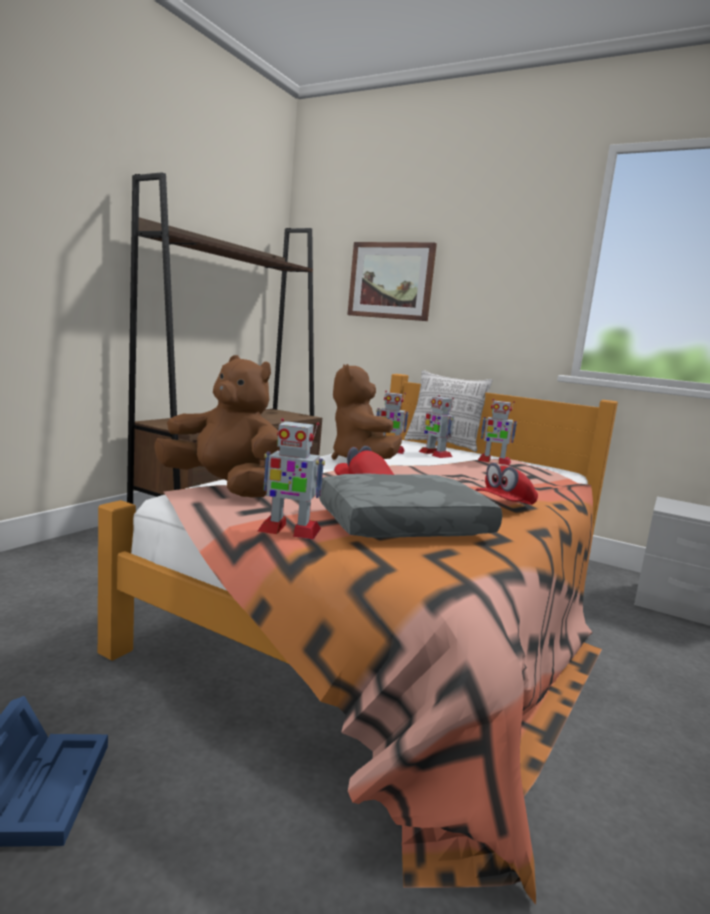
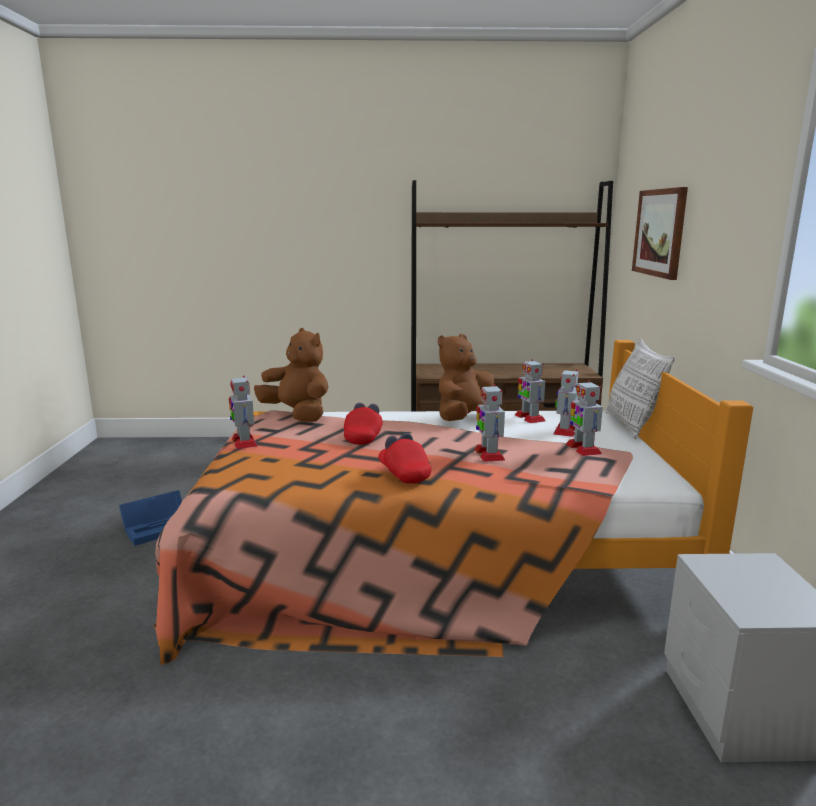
camera: 60 degrees right, 5 degrees up
(224, 488) = (297, 415): brown plush toy -> brown plush toy turned 45 degrees counterclockwise
(403, 526) = (297, 459): grey pillow -> none
(479, 477) = (489, 454): none -> toy robot
(504, 505) = (404, 473): red cap -> red cap turned 45 degrees clockwise

